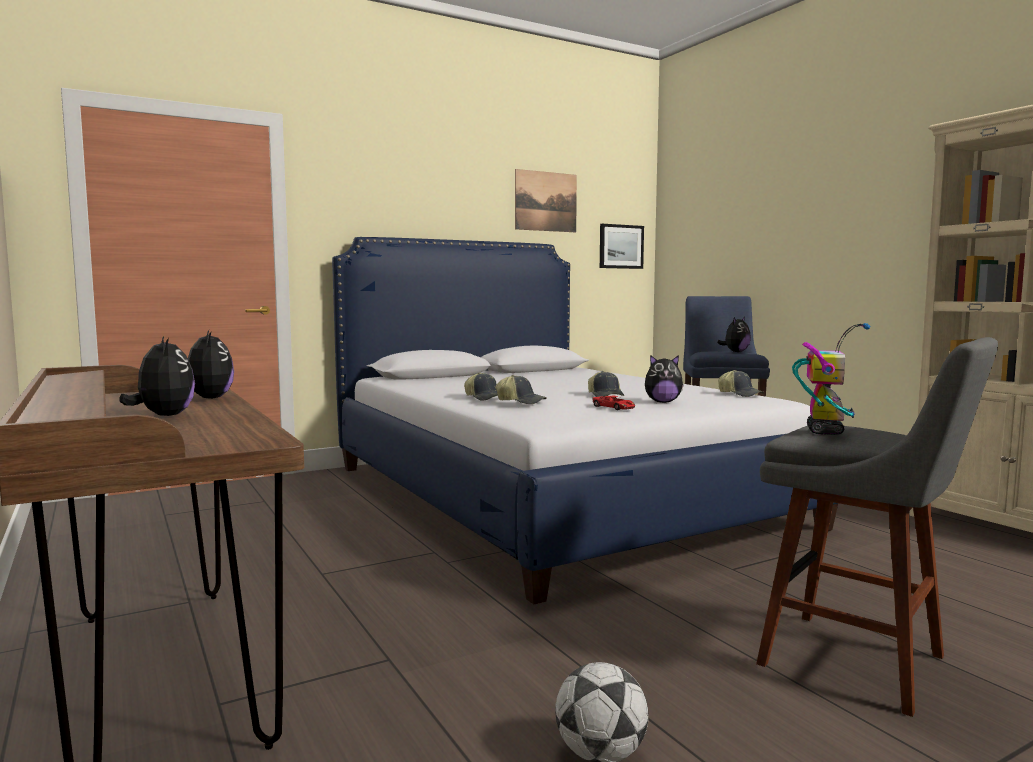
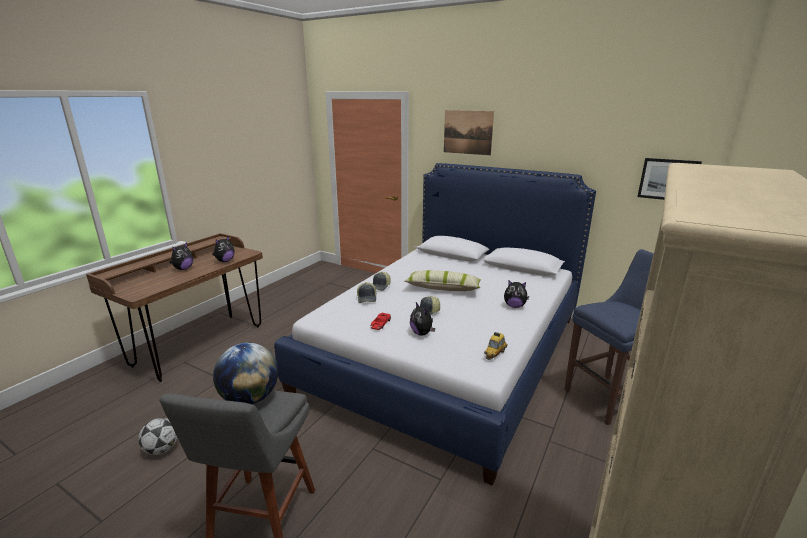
camera: 60 degrees right, 15 degrees up
(543, 386) = (443, 288): none -> pillow
(546, 201) = (587, 138): picture -> picture (468, 132)
(735, 352) = (626, 316): plush toy -> plush toy (514, 306)
(740, 394) = (495, 354): cap -> toy car
(824, 431) = (250, 398): toy robot -> globe

